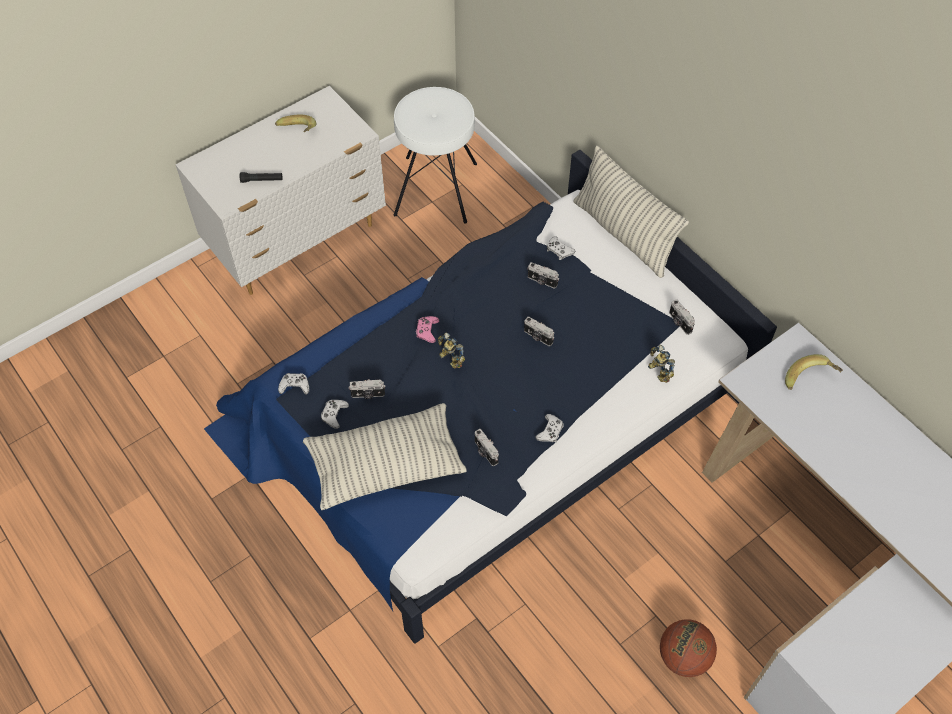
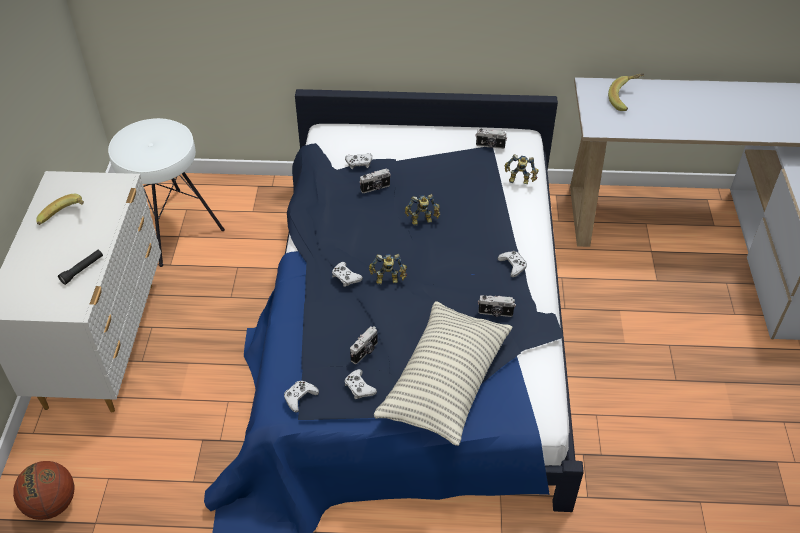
camera: 50 degrees left, 10 degrees down
(427, 331) = (345, 277): pink game controller -> white game controller
(537, 337) = (422, 221): camera -> toy robot
(623, 234) = (382, 126): pillow -> none
(683, 657) = (714, 351): basketball -> basketball (52, 504)

